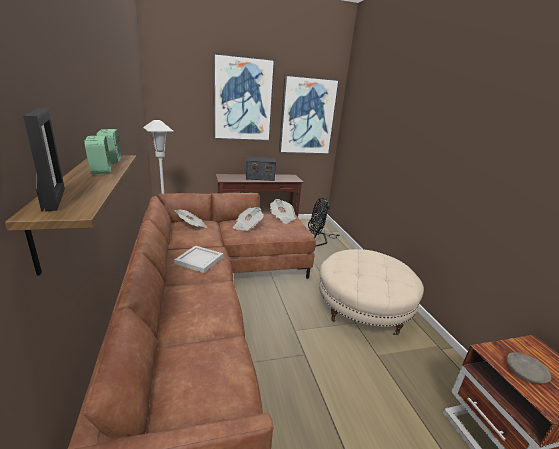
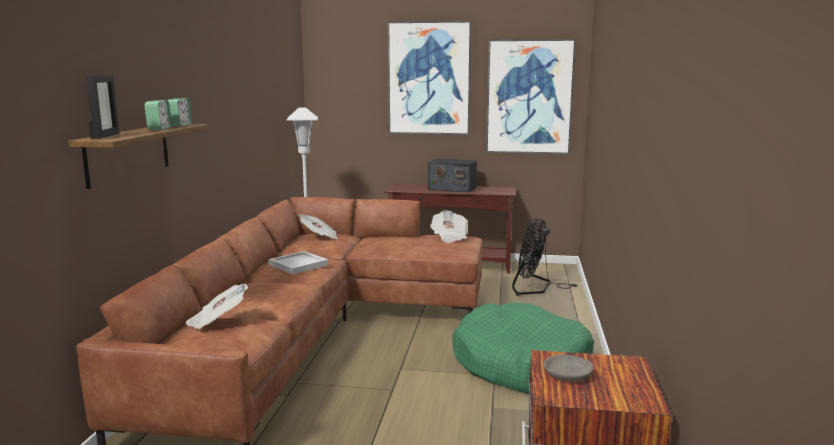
camera: 25 degrees right, 10 degrees down
(247, 226) = (390, 242): newspaper -> newspaper (217, 322)
(362, 309) = (521, 365): beige ottoman -> green dog bed

